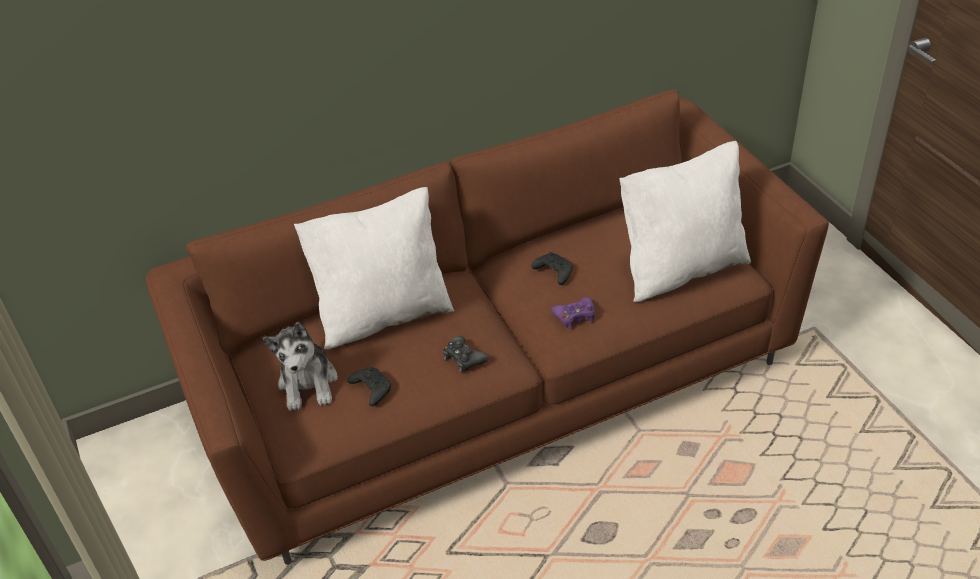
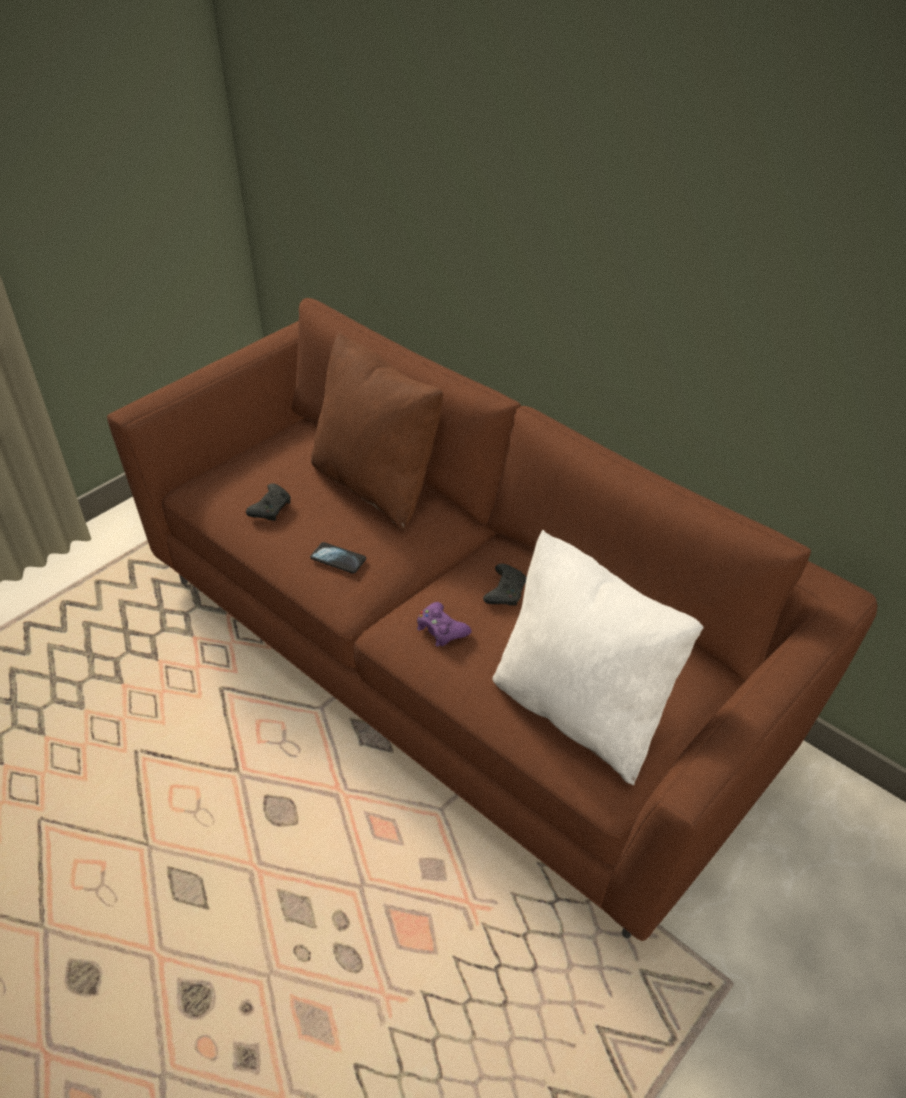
camera: 65 degrees right, 0 degrees up
(308, 383) = (267, 468): plush toy -> none
(383, 314) = (377, 485): white pillow -> brown pillow
(464, 358) = (338, 559): black game controller -> phone

